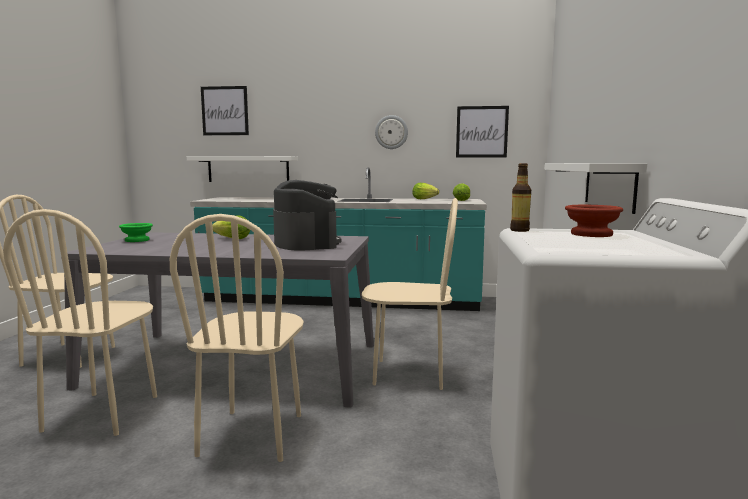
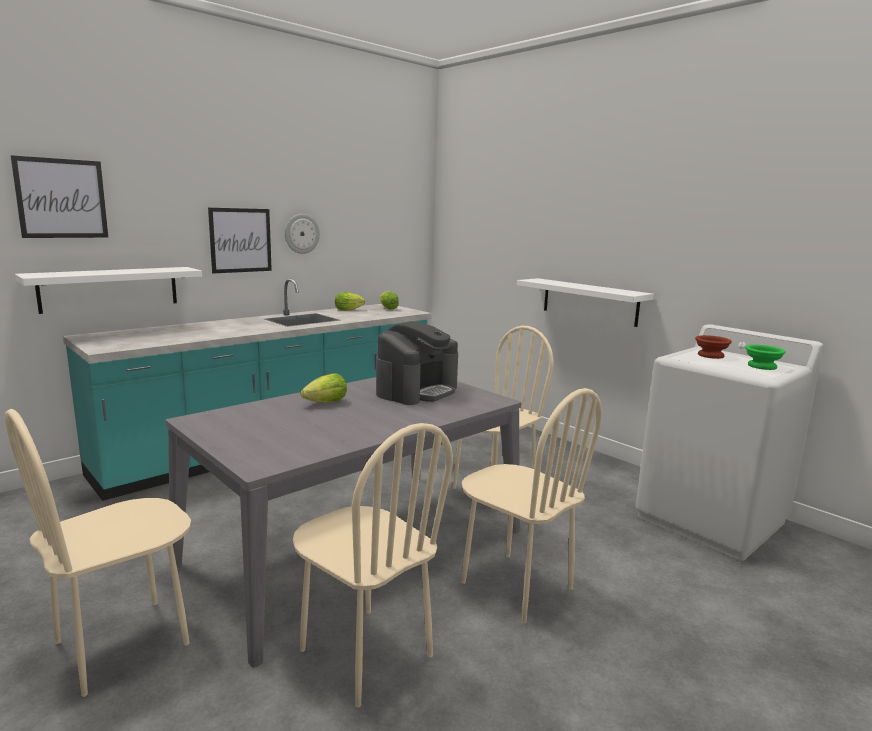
camera: 50 degrees left, 5 degrees up
(136, 240) = (229, 435): green bowl -> green bowl (761, 366)
(306, 243) = (417, 391): coffee machine -> coffee machine turned 105 degrees clockwise
(481, 132) = (385, 234): picture -> picture (240, 240)
(519, 230) = (678, 359): bottle -> none

